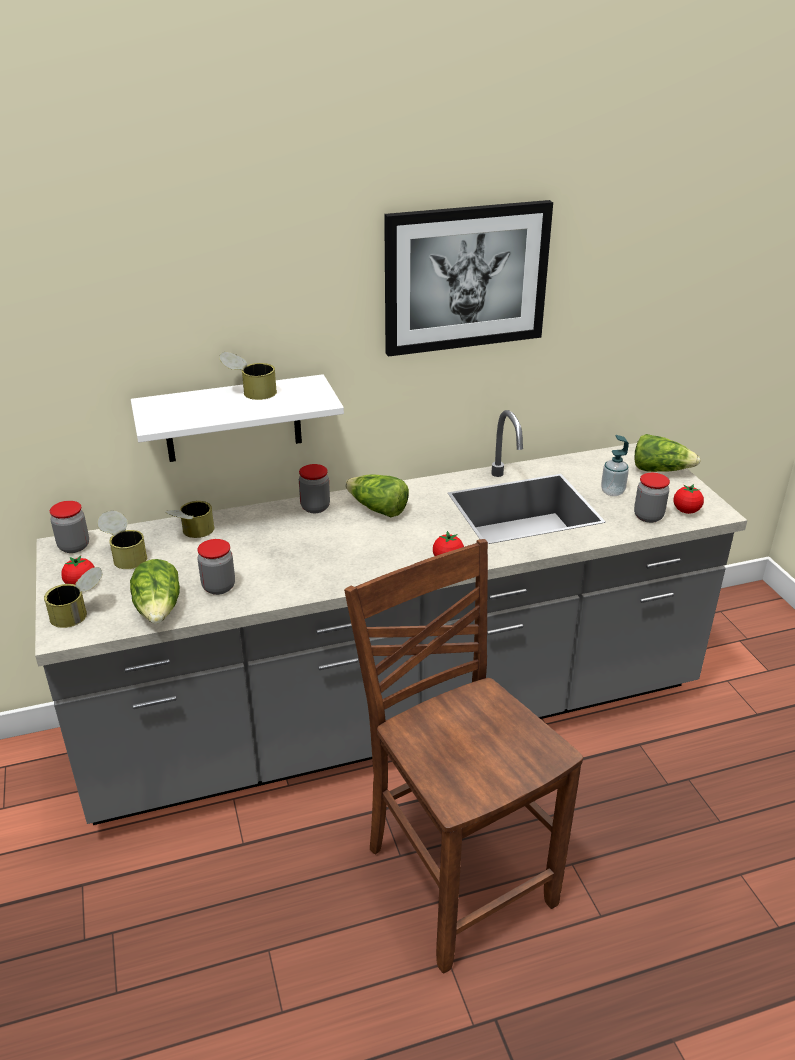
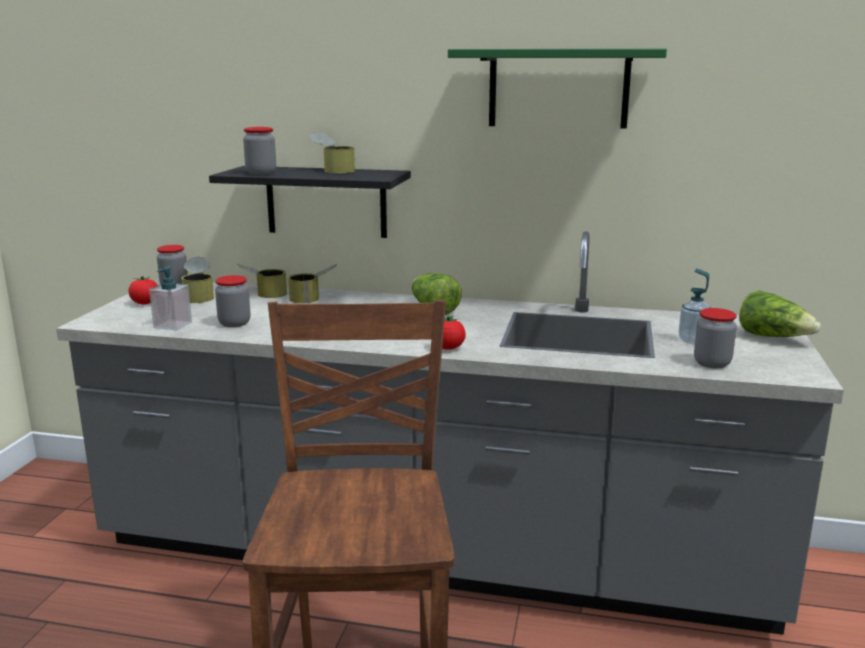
camera: 30 degrees right, 15 degrees down
(80, 613) = (119, 315): can -> can (313, 299)
(159, 610) = (172, 325): lettuce -> soap dispenser
(233, 419) = (326, 201): white shelf -> black shelf
(315, 507) = (381, 299): jar -> jar (261, 173)
(465, 277) = (558, 88): picture -> green shelf
(686, 511) = (767, 368): tomato -> none

